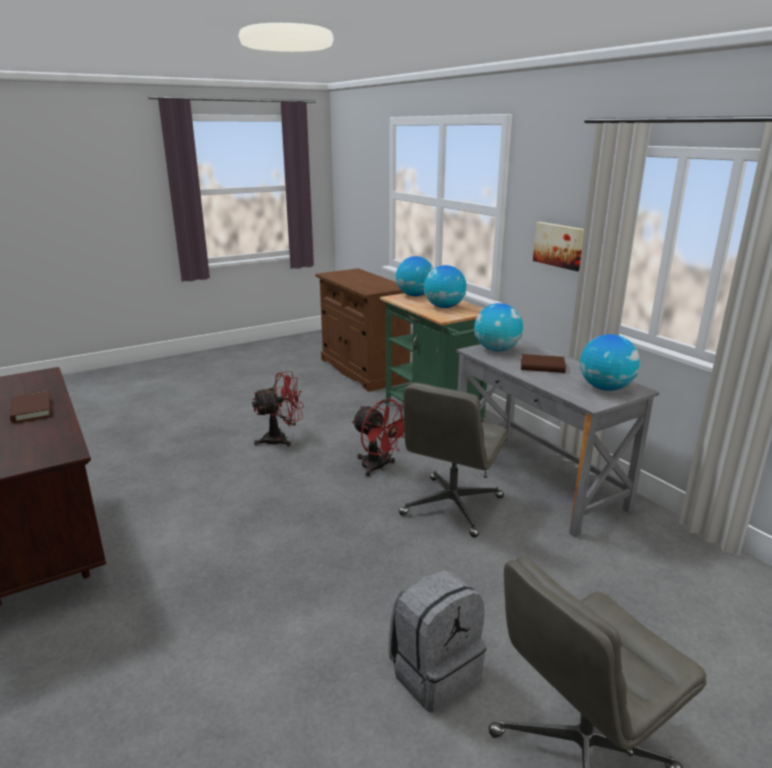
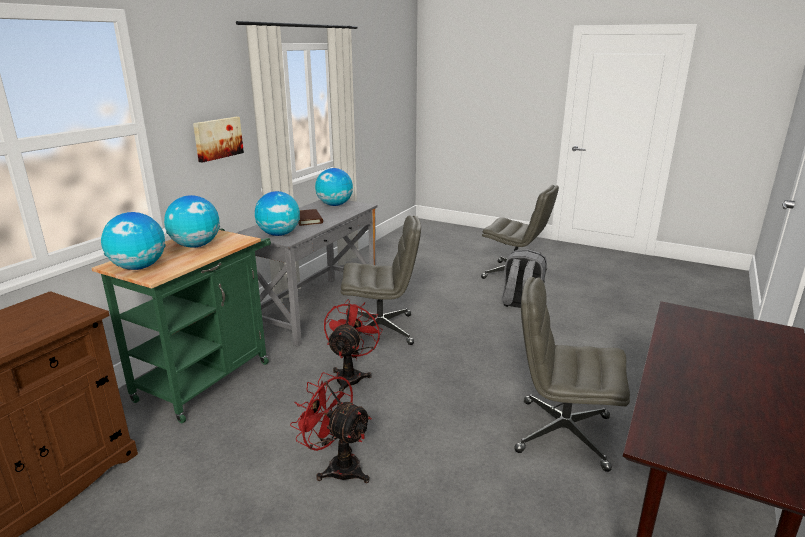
camera: 120 degrees left, 0 degrees up
(31, 410) = (694, 374): brown book -> none
(176, 539) = (561, 434): none -> grey office chair

